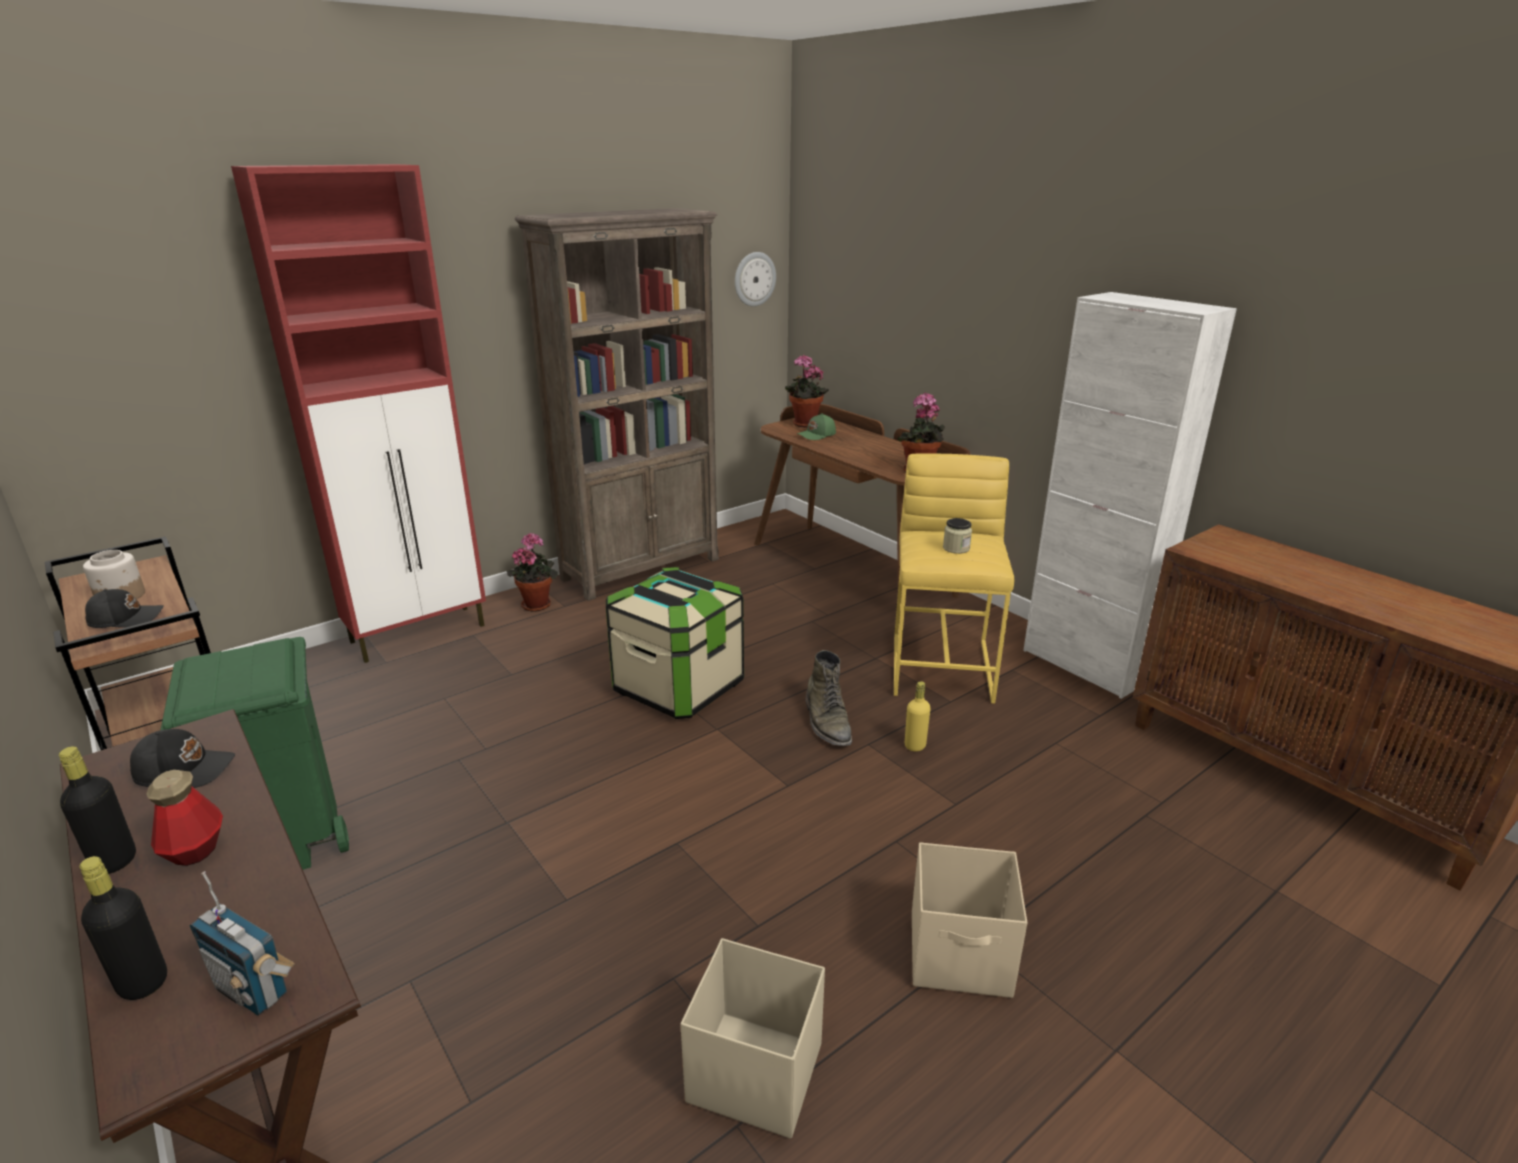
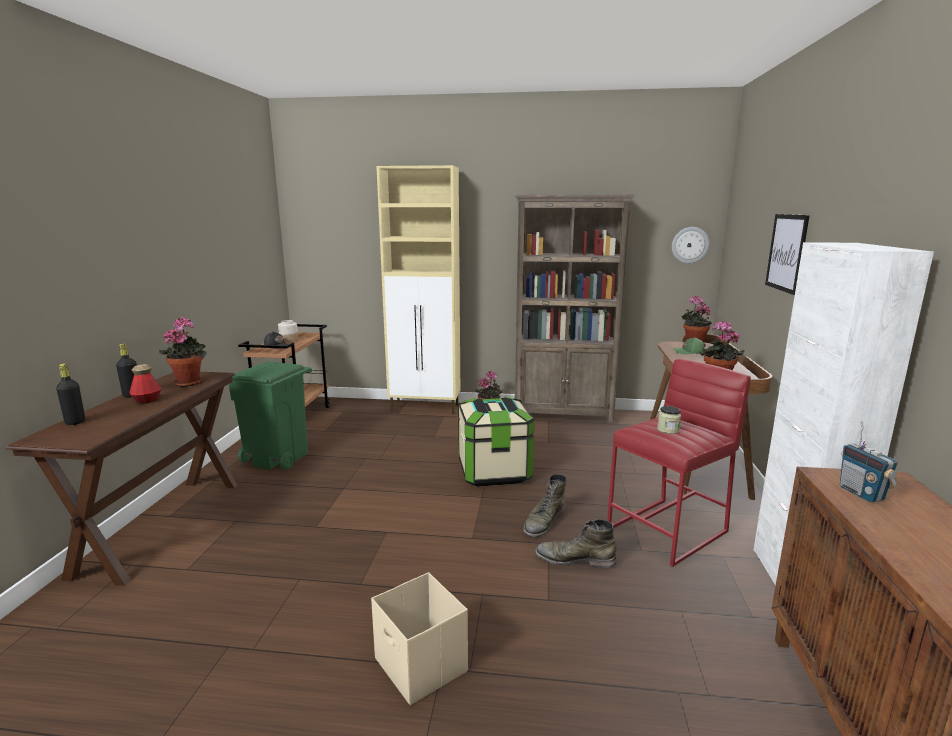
camera: 45 degrees right, 10 degrees down
(185, 769) = (189, 382): black cap -> potted plant
(254, 990) = (81, 435): radio -> radio (861, 493)
(420, 633) = (426, 408): red cabinet -> beige cabinet
(753, 1072) = (264, 634): beige storage box -> none
(915, 746) = (575, 559): yellow bottle -> green boot
(943, 666) = (668, 530): yellow stool -> red stool
(957, 294) = (786, 252): none -> picture

